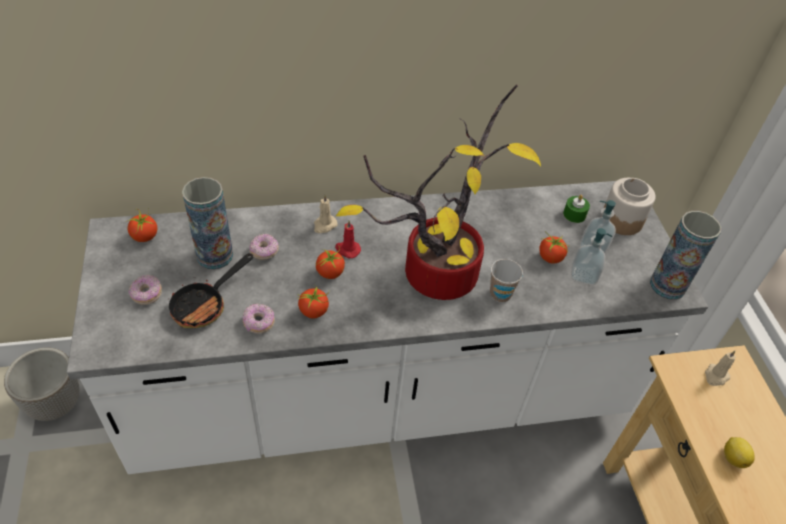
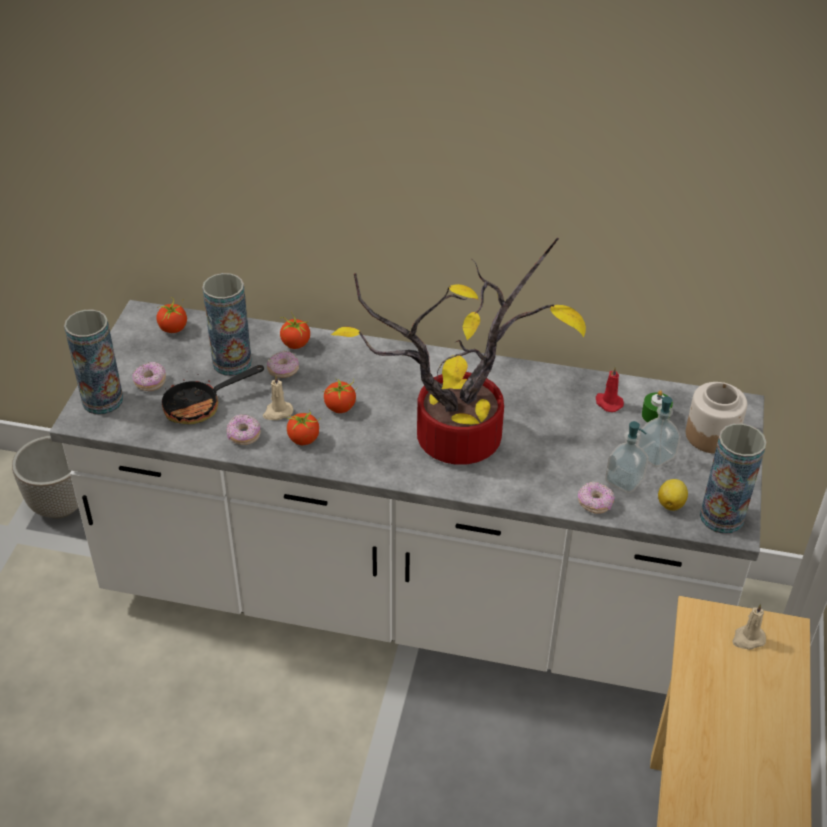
camera: 25 degrees right, 5 degrees down
(108, 325) = (102, 400): none -> vase
(324, 225) = (359, 360): beige candle -> beige candle (277, 412)
(347, 250) = (370, 389): red candle -> red candle (608, 402)
(500, 294) = (513, 474): cup -> none
(550, 257) = (595, 452): tomato -> tomato (295, 344)
(574, 301) = (595, 503): none -> donut
(733, 457) = (712, 723): lemon -> lemon (671, 503)

